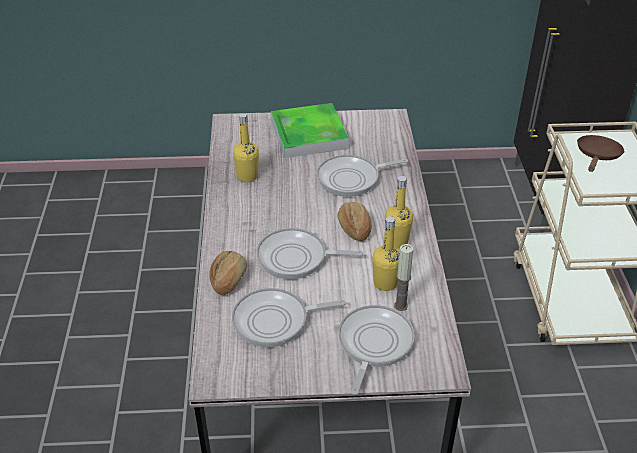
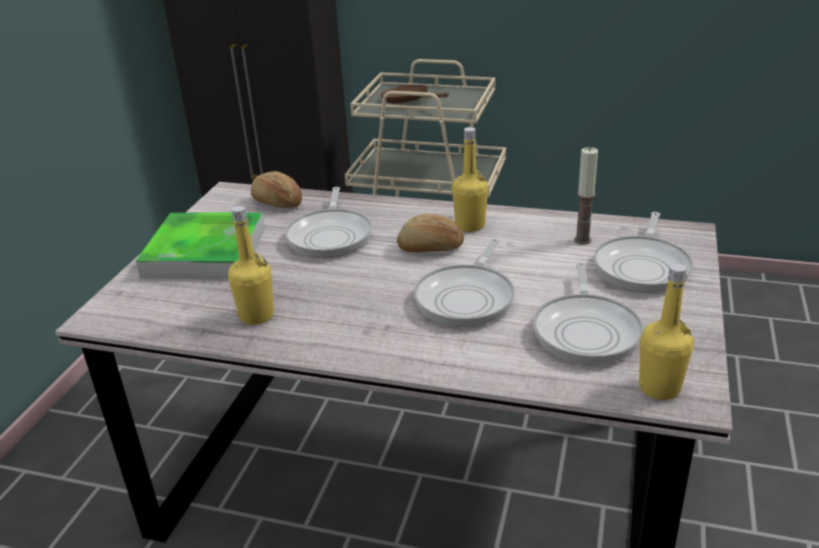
camera: 70 degrees left, 10 degrees down
(228, 280) = (487, 361): bread -> bread (277, 203)
(373, 344) = (643, 266): frying pan -> frying pan turned 105 degrees counterclockwise
(385, 283) = (540, 243): yellow bottle -> yellow bottle (659, 388)

